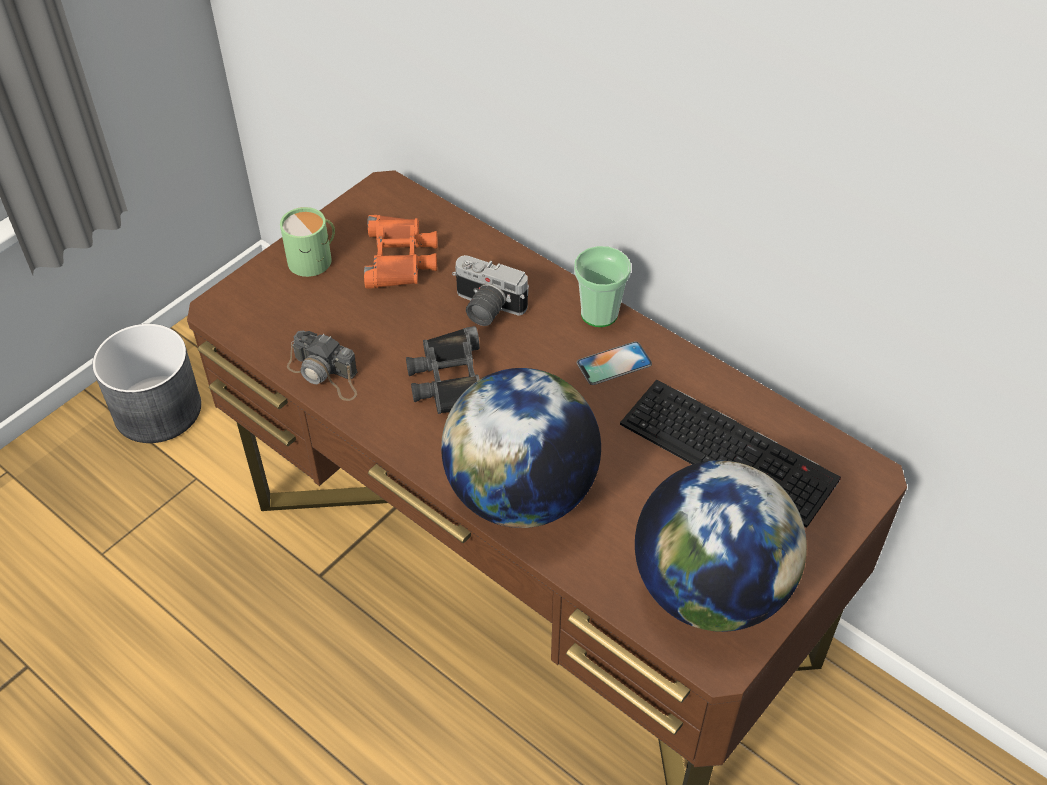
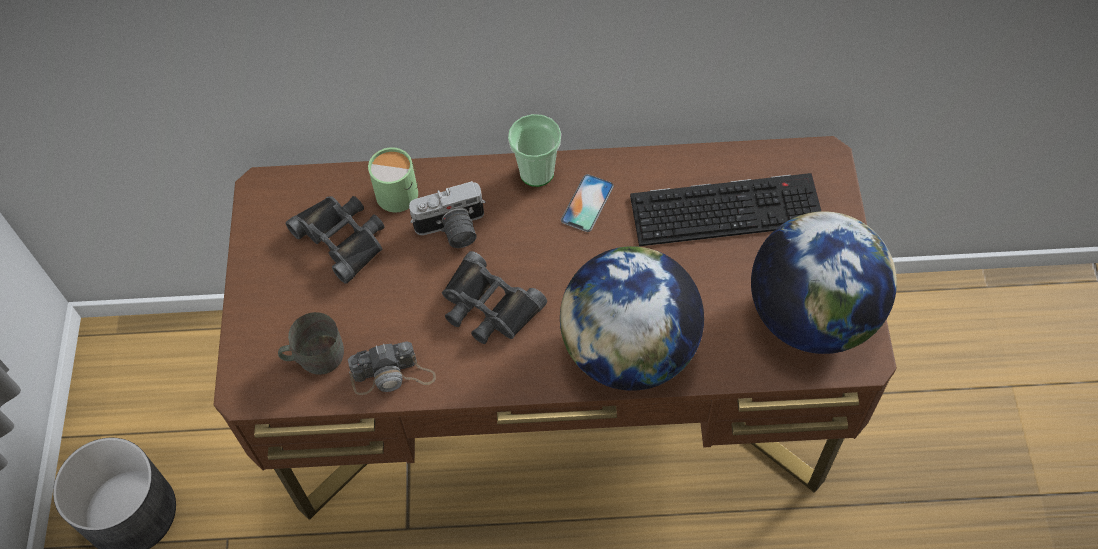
camera: 40 degrees left, 10 degrees up
(289, 321) = (314, 356): none -> grey mug
(314, 259) = (274, 290): green mug -> green mug (399, 190)
(401, 258) = (342, 238): orange binoculars -> black binoculars

